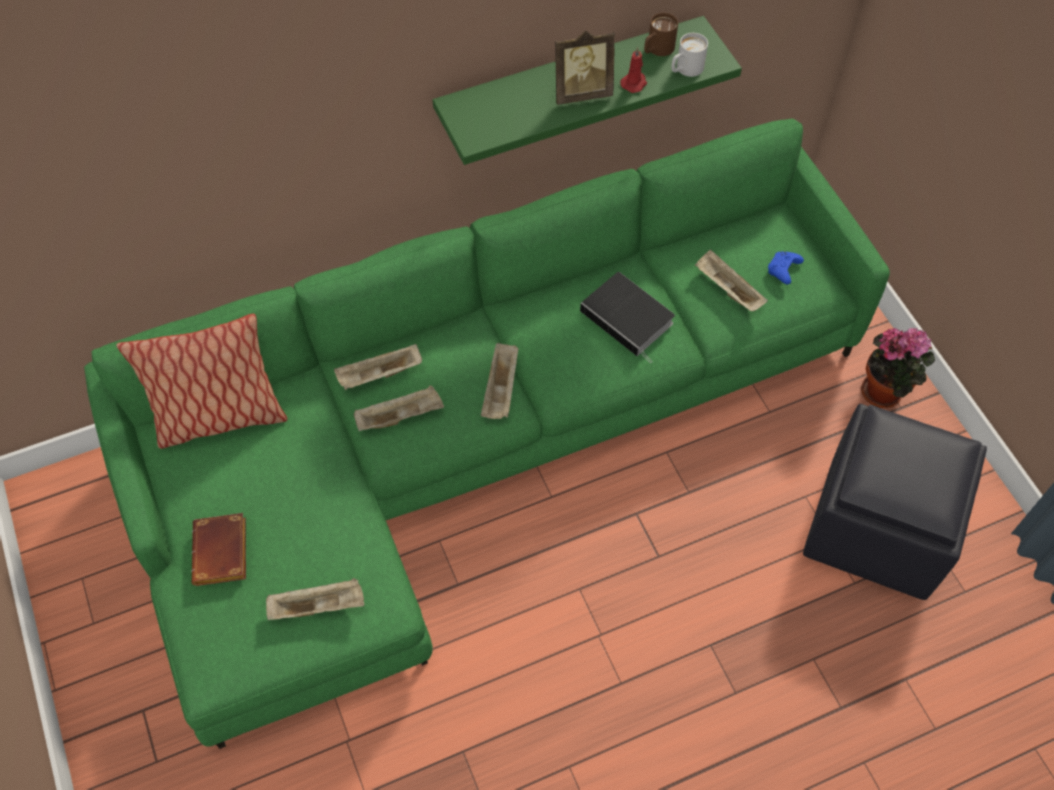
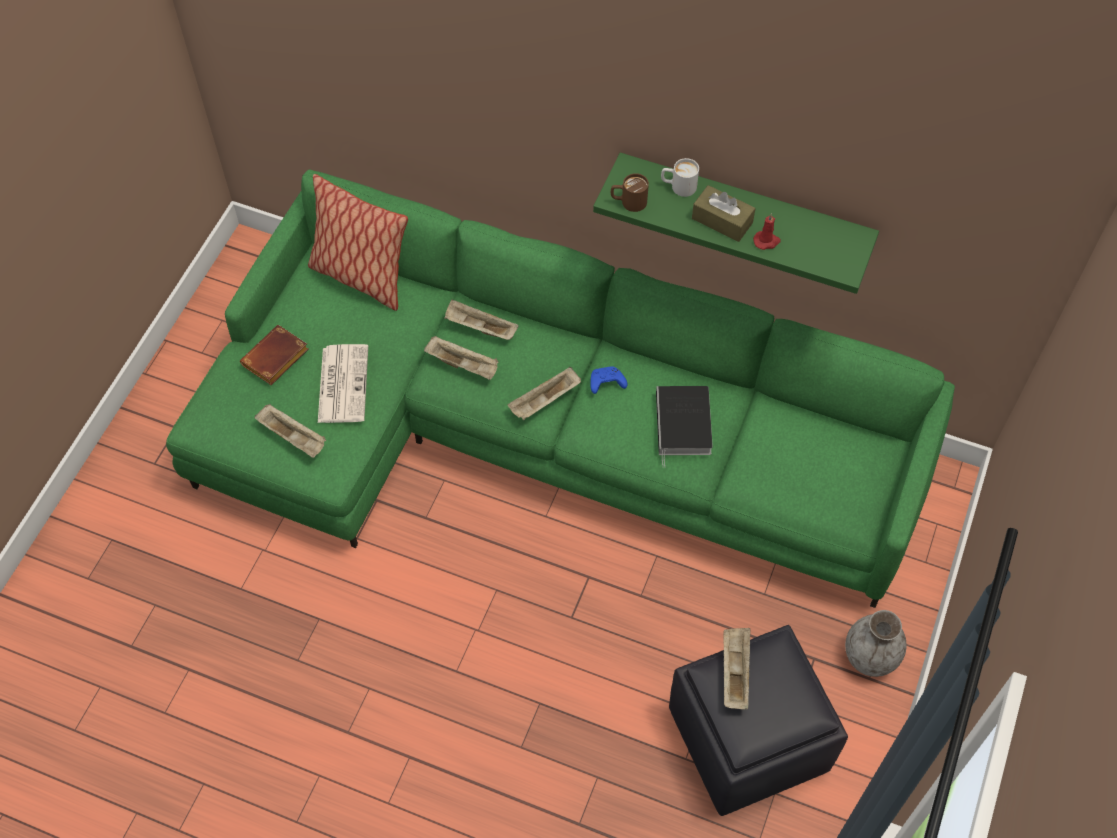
camera: 45 degrees right, 0 degrees up
(310, 521) = (342, 383): none -> newspaper
(581, 92) = (722, 221): picture frame -> brown tissue box
(656, 50) = (812, 230): brown mug -> brown mug (628, 202)
(685, 70) = (814, 259): white mug -> white mug (678, 186)
(727, 289) = (778, 464): beige tray -> beige tray (734, 672)
(783, 271) = (836, 485): blue game controller -> blue game controller (606, 383)
(885, 392) = (870, 657): potted plant -> grey vase

